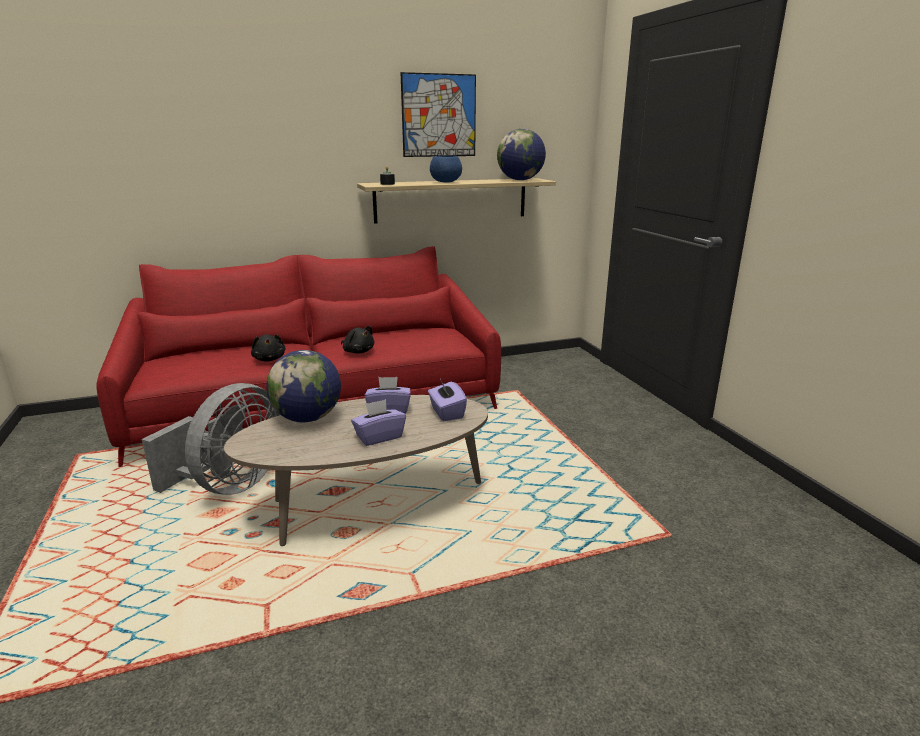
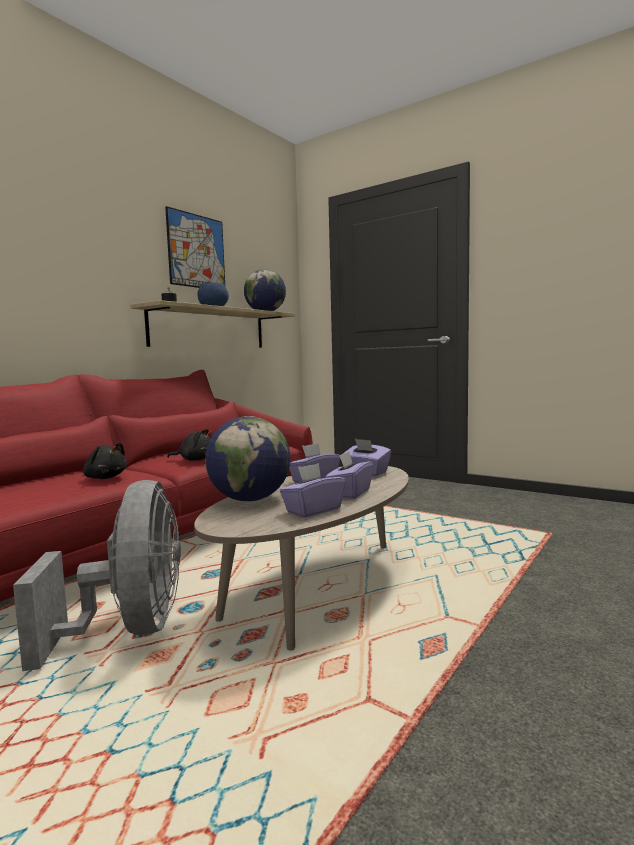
camera: 35 degrees left, 15 degrees down
(317, 448) = (313, 510): none -> purple tissue box

